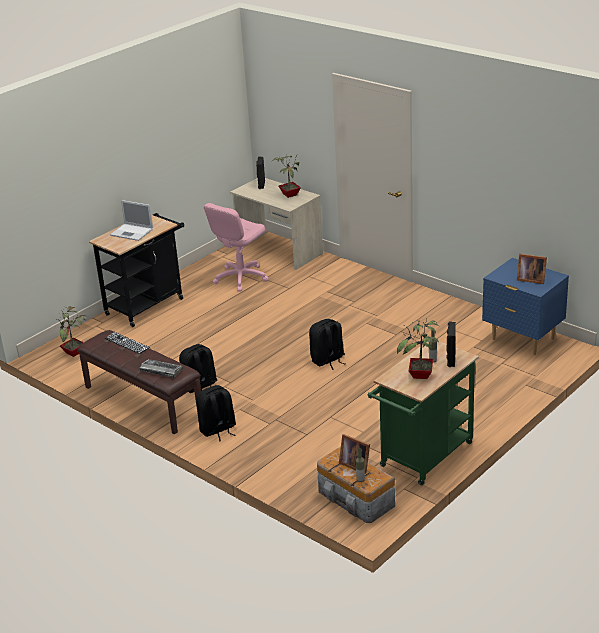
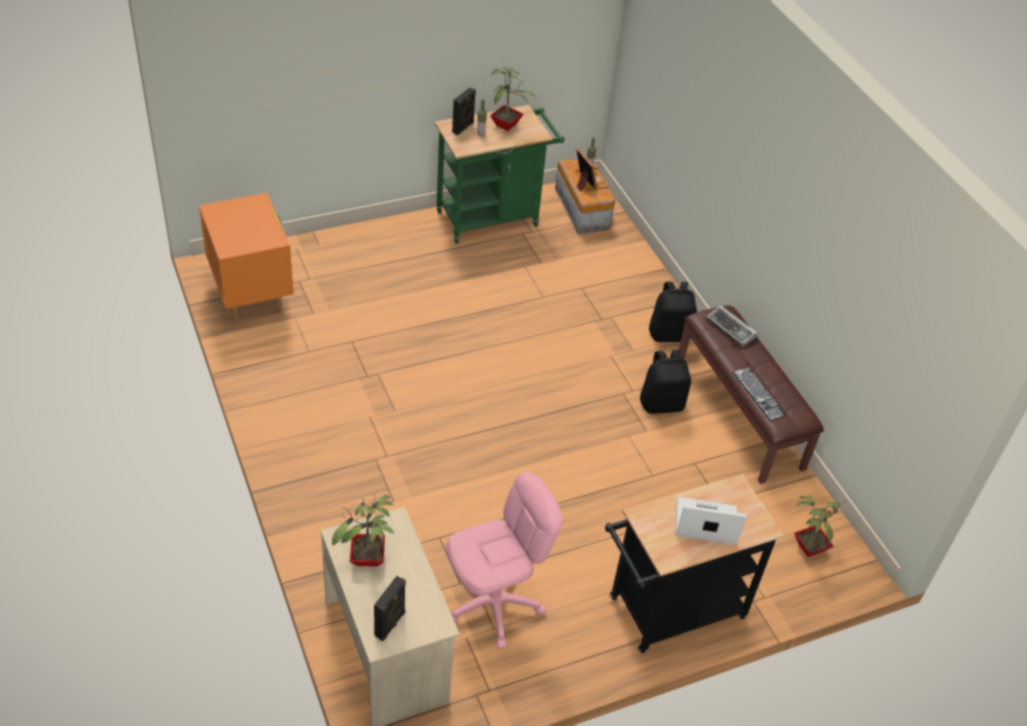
camera: 160 degrees left, 15 degrees up
(132, 232) = (704, 522): laptop -> laptop turned 45 degrees counterclockwise
(328, 360) = (489, 372): black backpack -> none
(522, 339) = (251, 297): blue nightstand -> orange nightstand
(530, 279) = (244, 219): picture frame -> none

